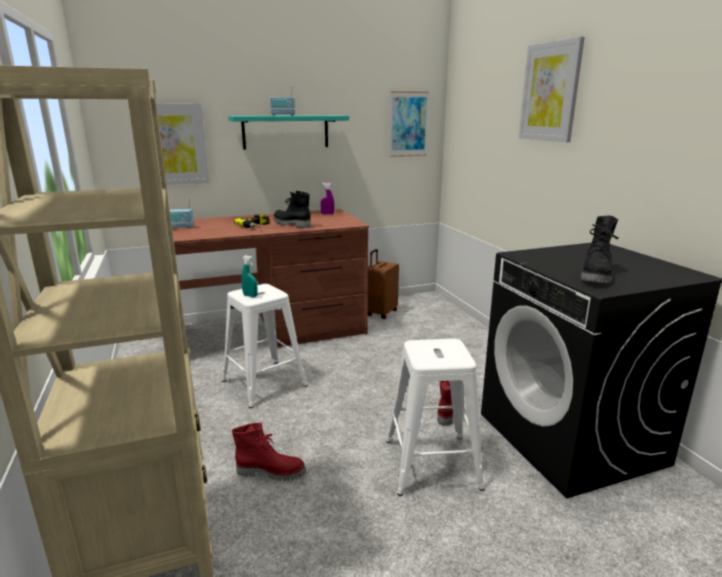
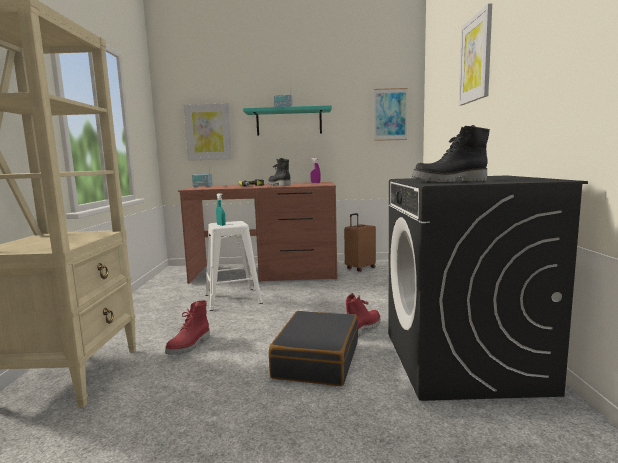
camera: 20 degrees right, 10 degrees down
(271, 471) = (189, 346): red boot -> red boot turned 90 degrees clockwise
(433, 464) = (316, 359): white stool -> black suitcase
(596, 276) = (449, 181): black boot -> black boot turned 45 degrees clockwise

